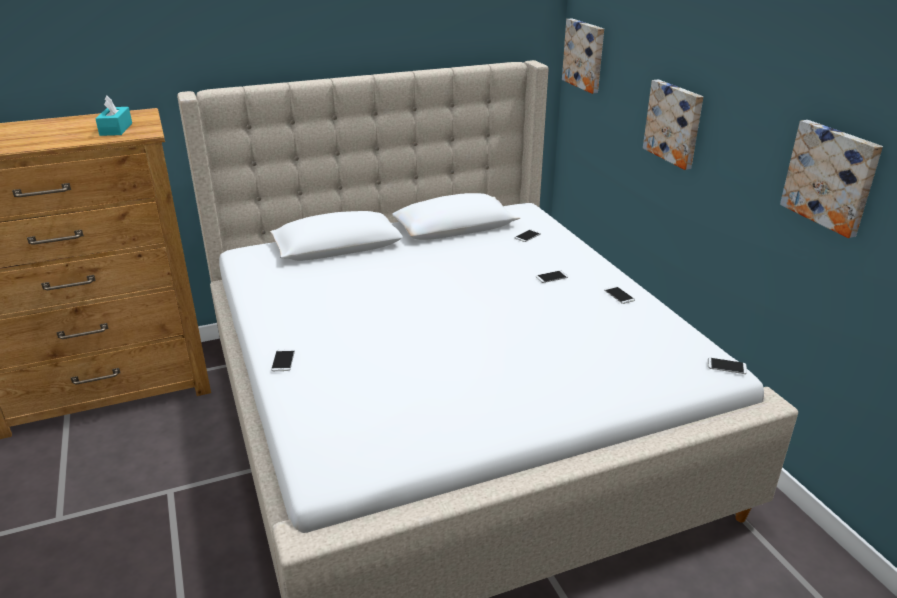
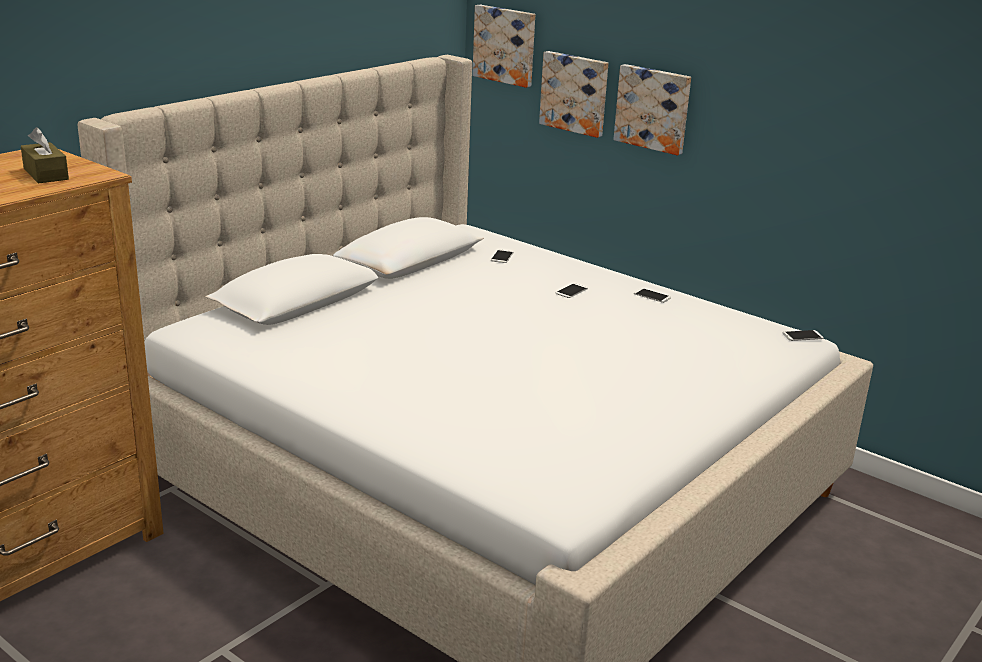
camera: 30 degrees left, 5 degrees down
(116, 129) = (46, 174): turquoise tissue box -> brown tissue box
(283, 361) = (388, 424): phone -> none
(831, 176) = (857, 137): picture -> picture (575, 93)

